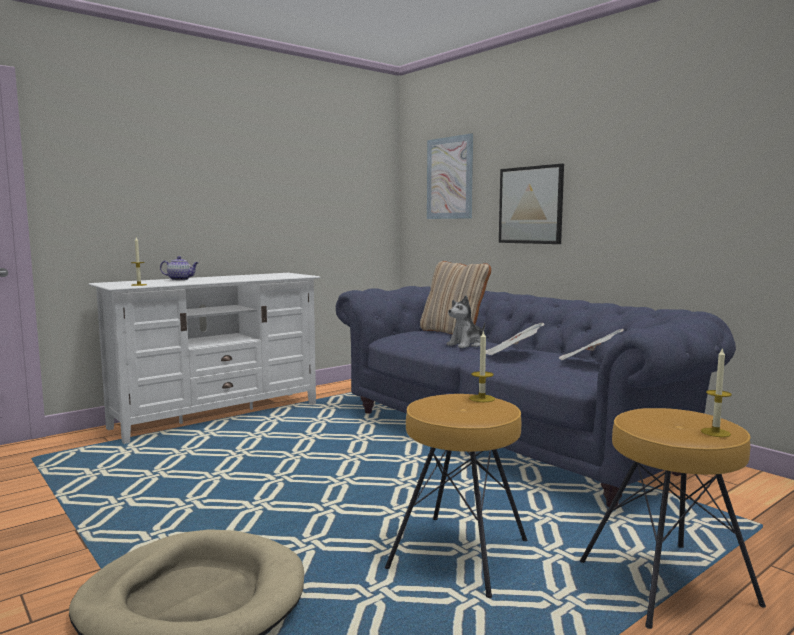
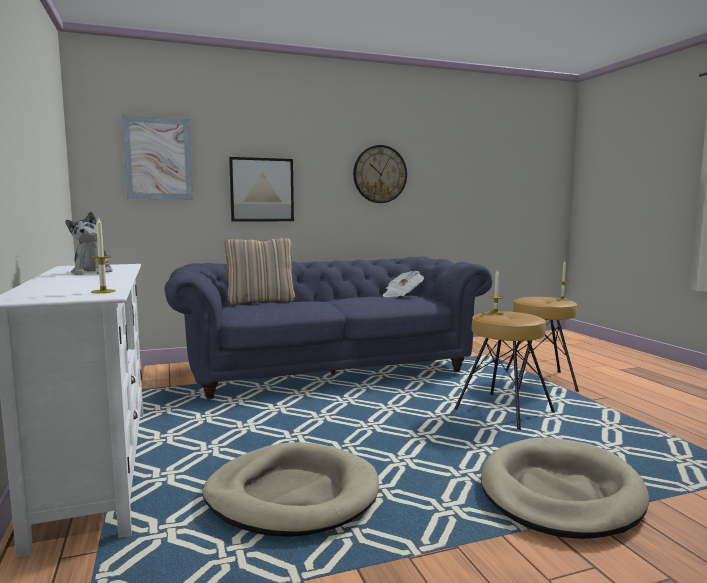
camera: 70 degrees left, 0 degrees up
(180, 279) = (57, 283): teapot -> none
(181, 474) = (292, 495): none -> beige dog bed
(466, 344) = (312, 304): plush toy -> plush toy (92, 272)
(512, 355) = (359, 302): newspaper -> none
(684, 172) = (380, 174): none -> wall clock

